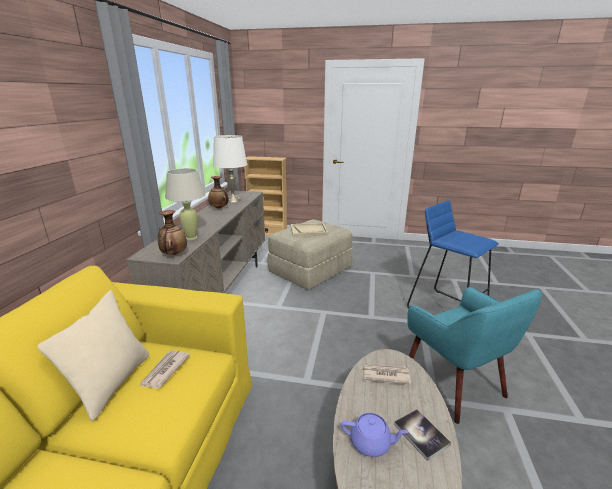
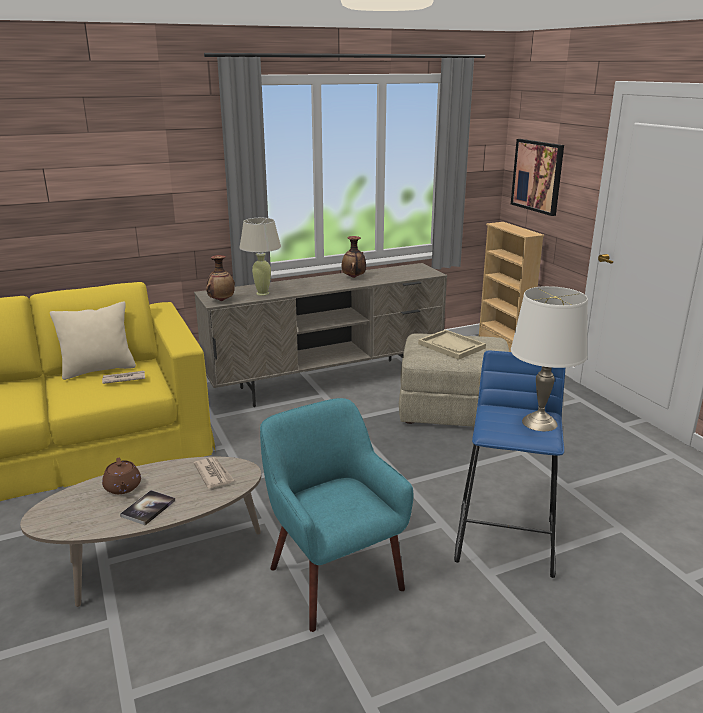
camera: 55 degrees right, 0 degrees up
(233, 200) = (390, 273): white table lamp -> white table lamp (540, 422)
(271, 123) = (537, 176): none -> picture
(371, 443) = (123, 487): purple teapot -> brown teapot
(454, 385) = (333, 578): turquoise armchair -> turquoise armchair turned 120 degrees clockwise

